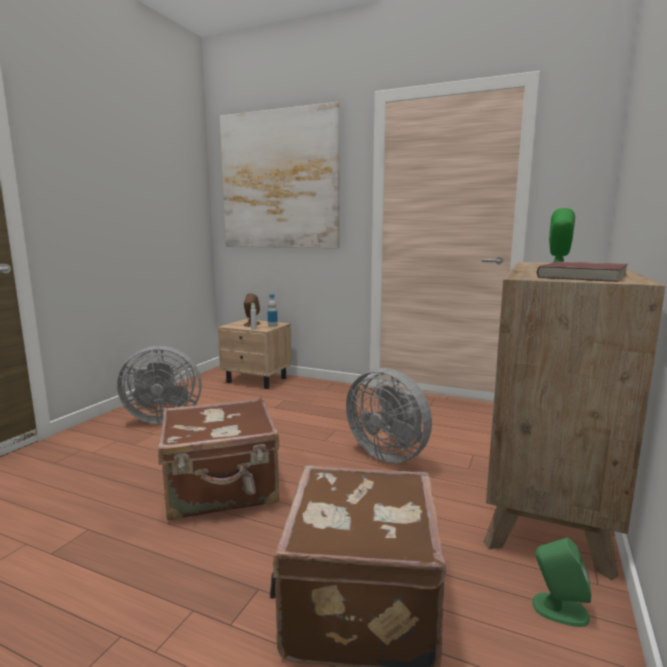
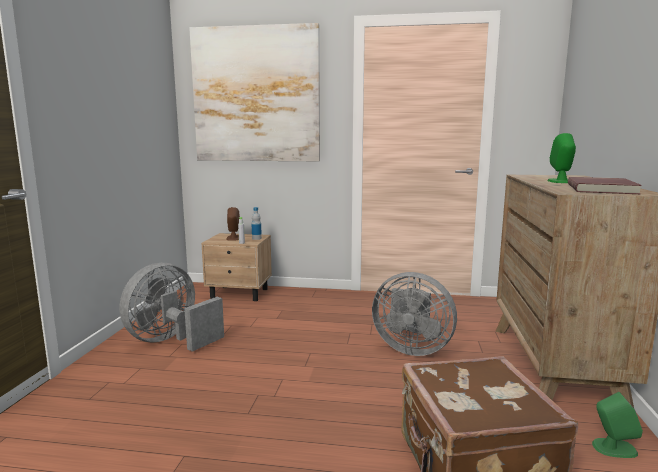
camera: 15 degrees left, 0 degrees up
(162, 418) = (171, 341): grey fan -> grey fan turned 150 degrees clockwise
(222, 489) = (287, 400): brown suitcase -> none

